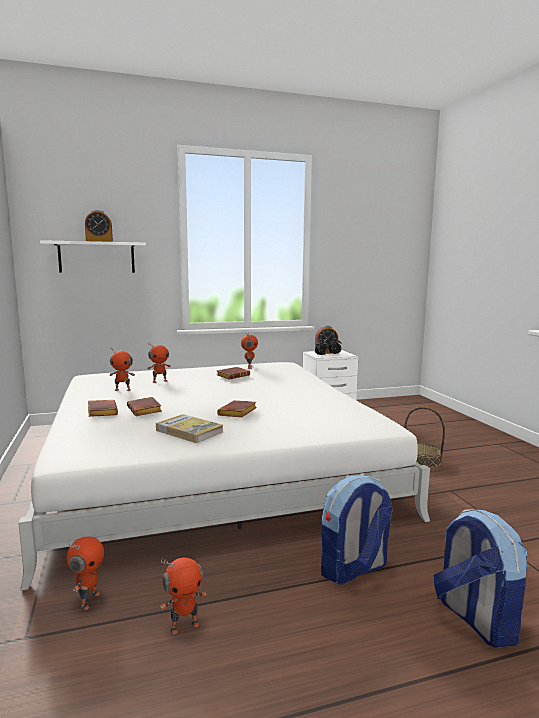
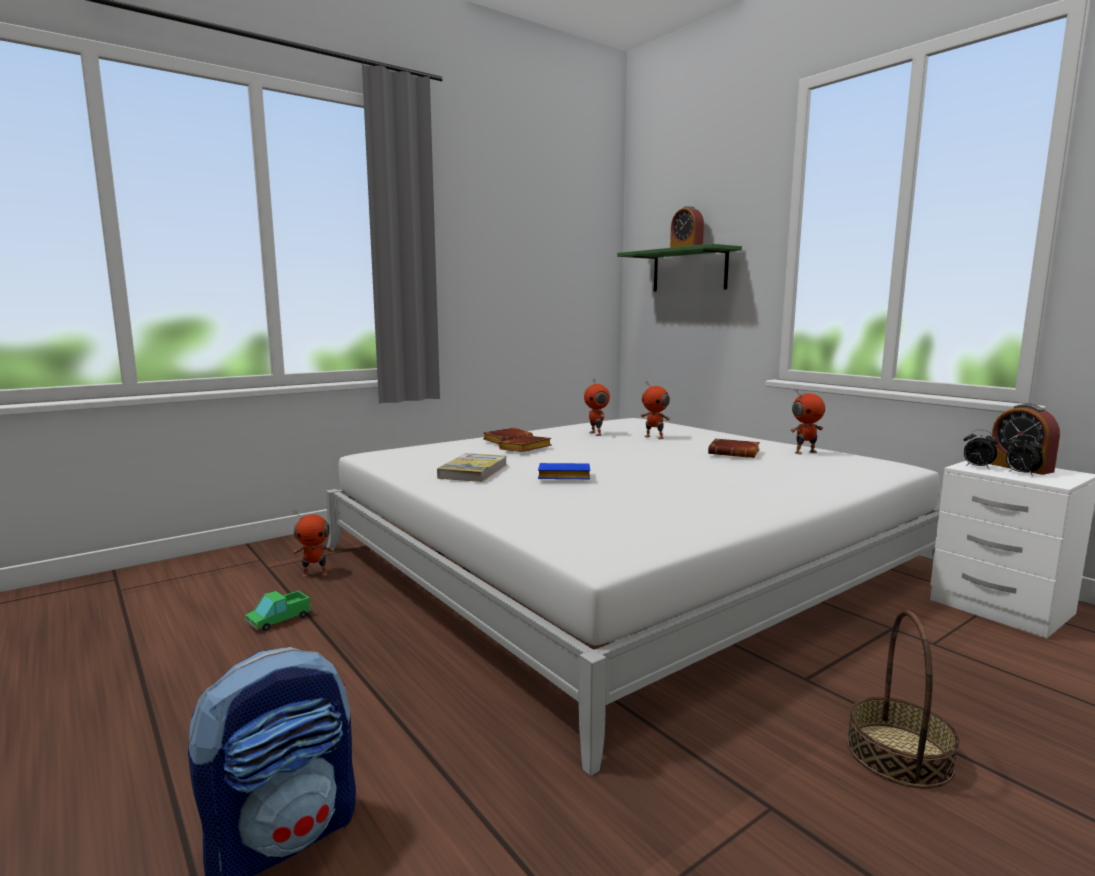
camera: 70 degrees right, 0 degrees up
(97, 257) = (689, 270): white shelf -> green shelf
(184, 625) = (279, 619): toy robot -> toy truck
(238, 413) = (562, 477): brown book -> blue book
(353, 570) = (396, 704): backpack -> none

